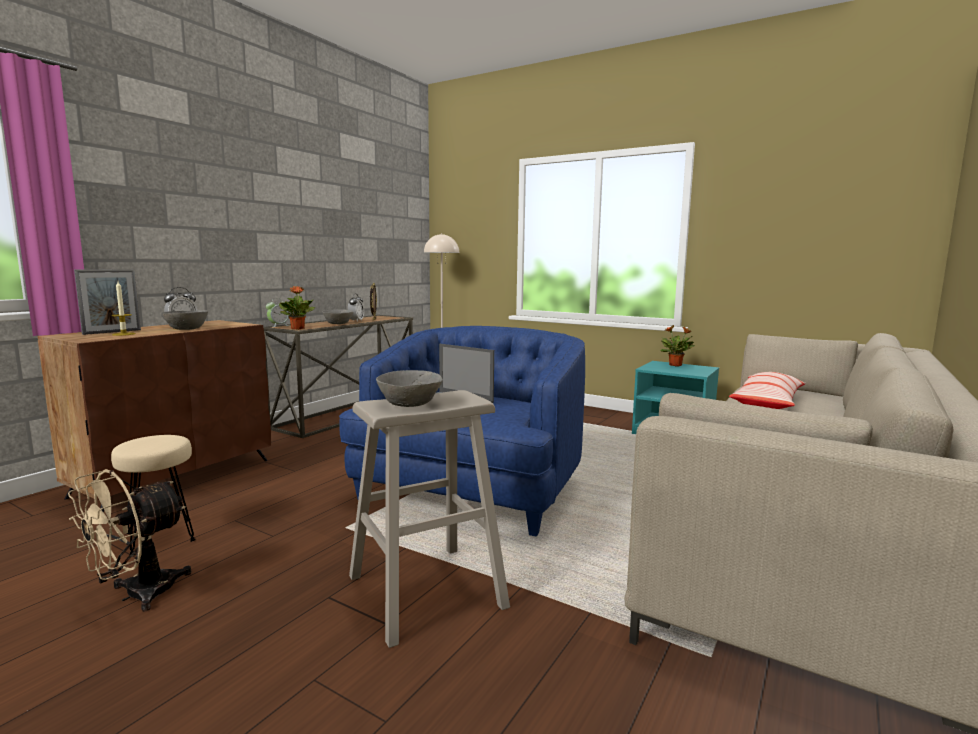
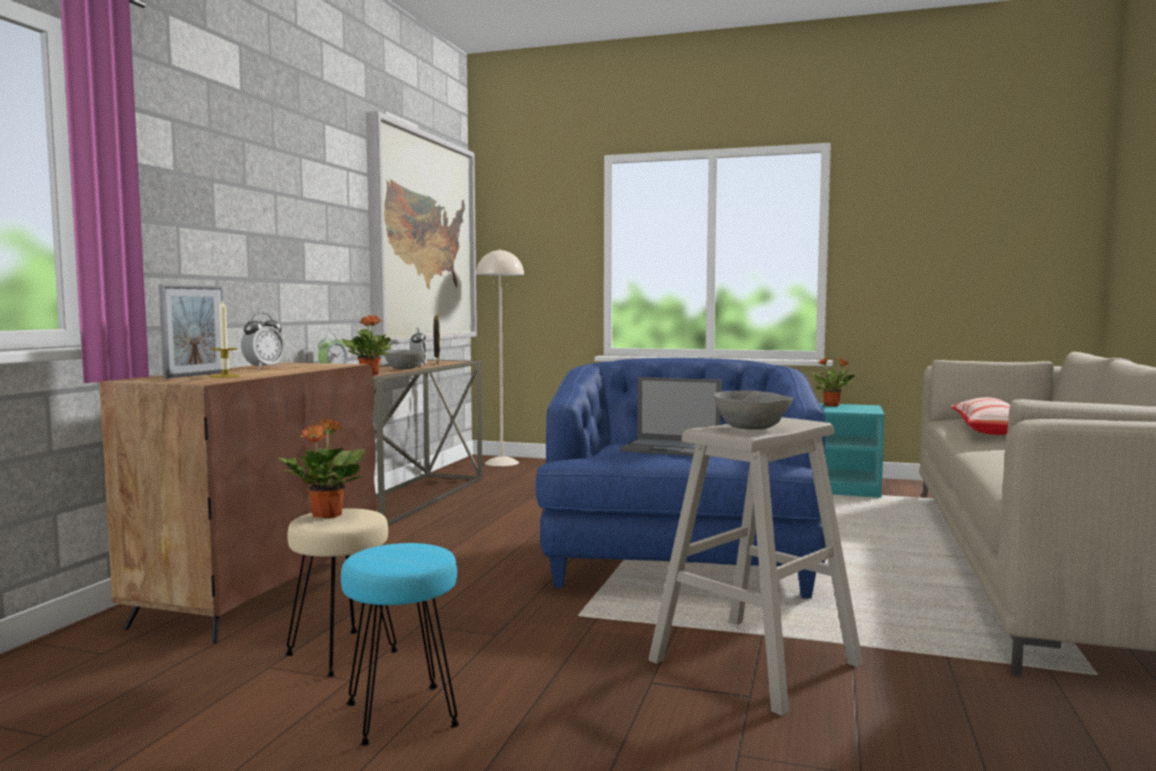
camera: 15 degrees left, 5 degrees down
(137, 595) = (403, 714): beige fan -> turquoise stool
(146, 440) = (326, 515): none -> potted plant
(187, 329) = (288, 370): grey bowl -> none
(378, 227) = (422, 239): none -> picture

